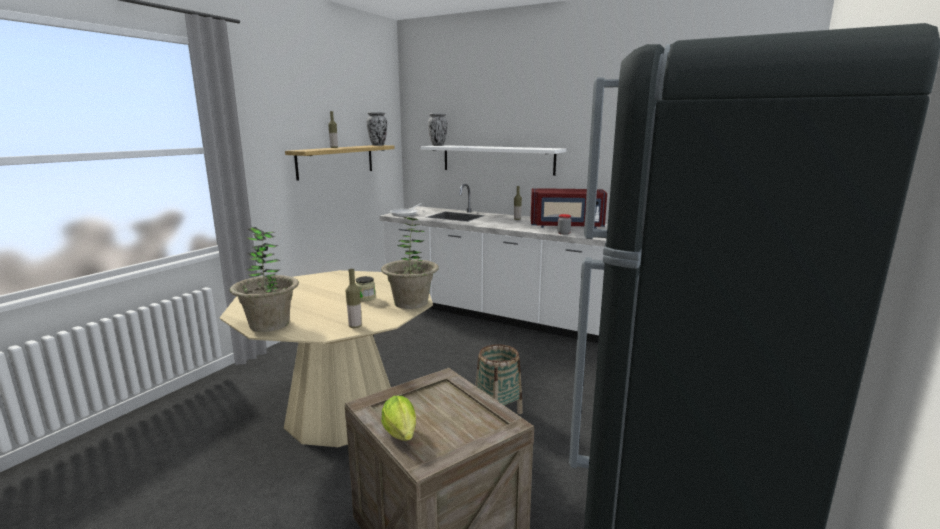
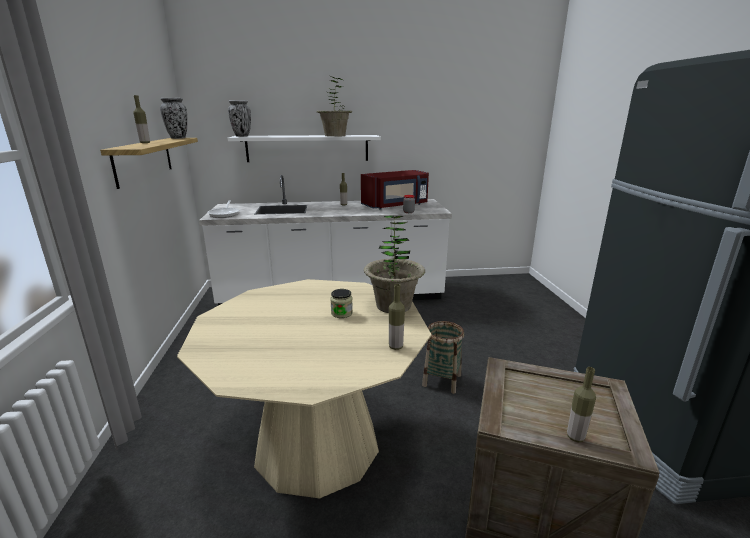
camera: 35 degrees left, 5 degrees up
(269, 324) = (303, 379): potted plant -> potted plant (335, 136)
(401, 435) = (575, 437): lettuce -> bottle

